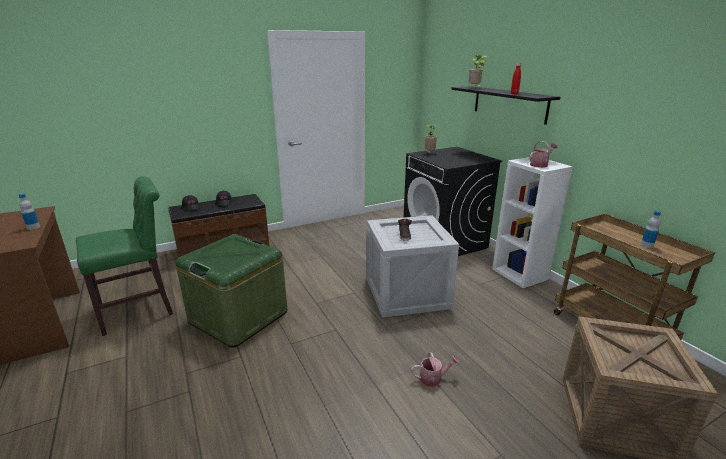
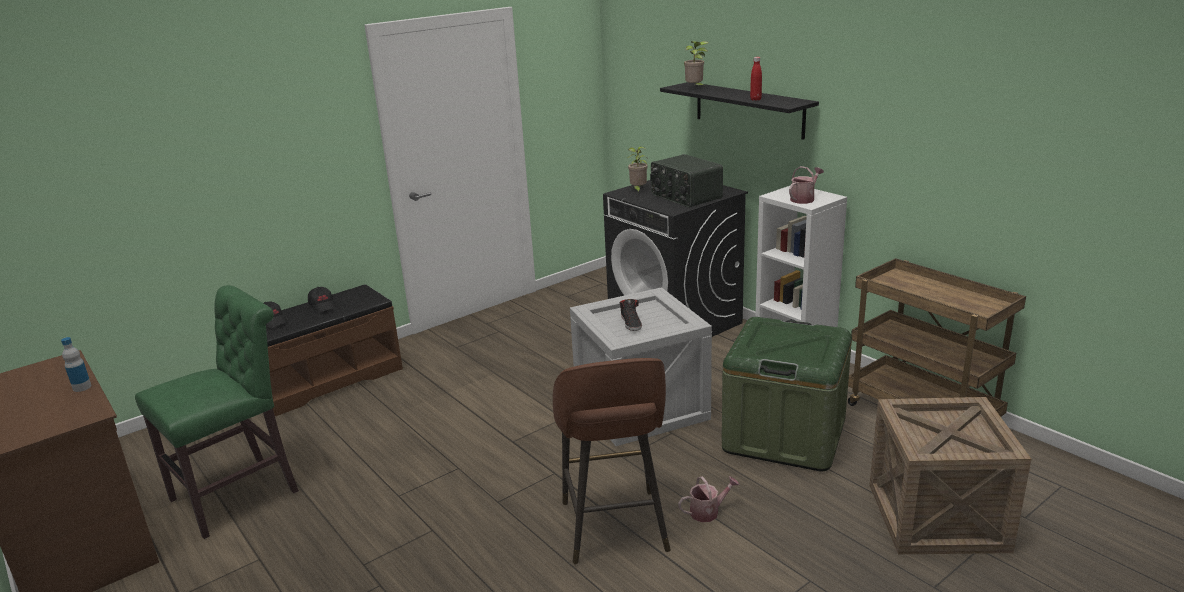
camera: 10 degrees left, 0 degrees up
(238, 317) = (403, 479): green storage box -> green storage box (784, 435)
(362, 379) = (614, 529): none -> brown stool
(459, 159) = (685, 197): none -> radio
(647, 245) = (950, 296): bottle -> none

